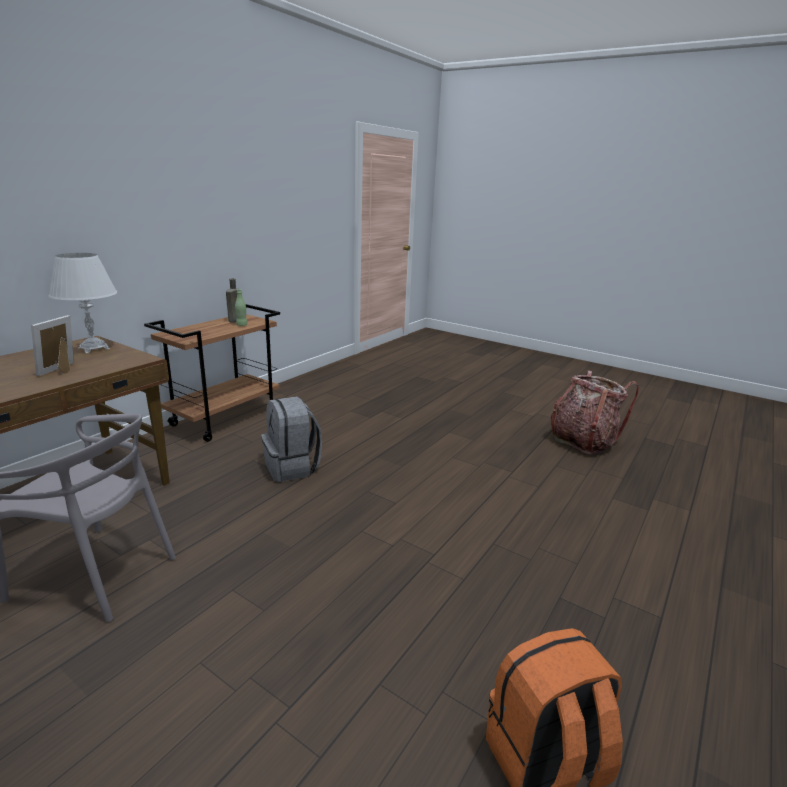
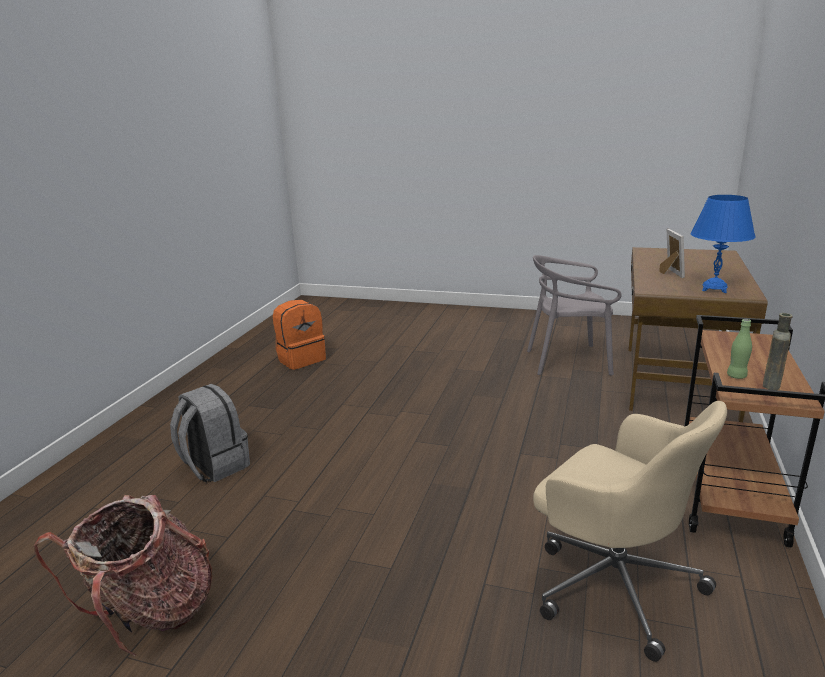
camera: 165 degrees right, 0 degrees up
(94, 348) = (714, 289): white table lamp -> blue table lamp
(292, 467) = (546, 450): grey backpack -> grey backpack (214, 466)
(340, 407) = (613, 582): none -> beige office chair

